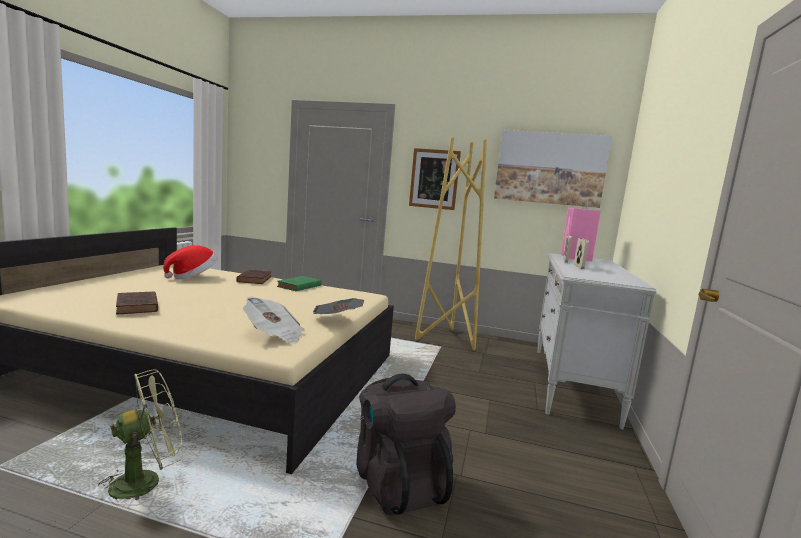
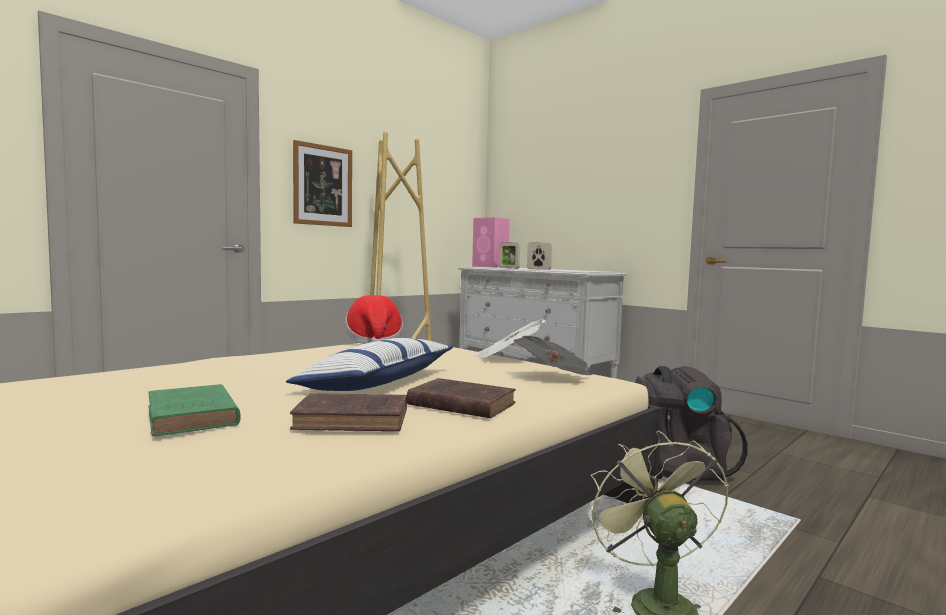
camera: 60 degrees left, 5 degrees down
(193, 277) = (141, 386): hat -> hat (374, 341)
(224, 303) = (378, 383): none -> pillow
(255, 279) = (236, 361): brown book -> brown book (459, 404)
(298, 286) = (320, 352): green book -> green book (192, 417)
(550, 168) = (434, 178): picture -> none

